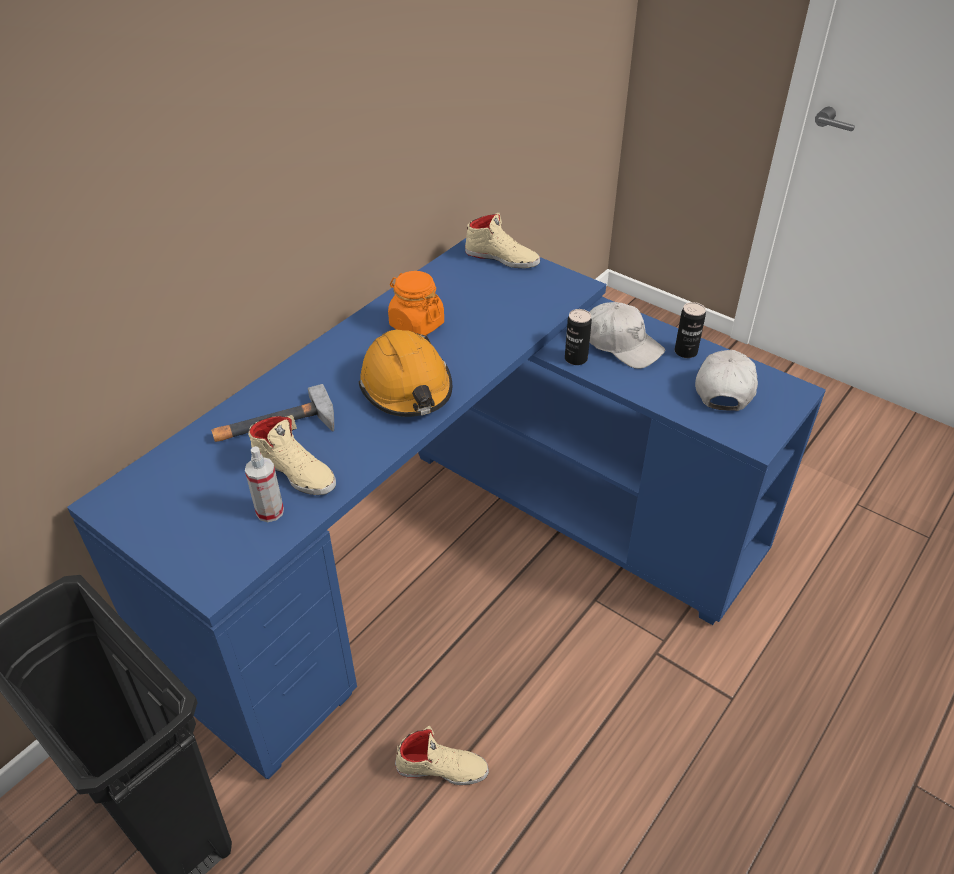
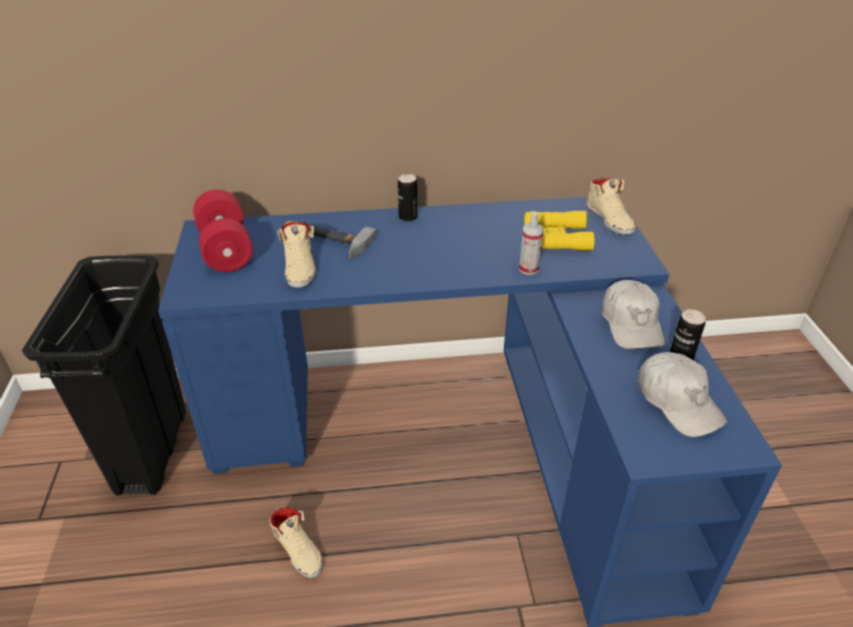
camera: 45 degrees right, 5 degrees down
(179, 505) = (226, 249): none -> red dumbbell
(270, 511) = (258, 279): spray bottle -> spray bottle (528, 269)
(407, 388) = (426, 261): orange hard hat -> none
(416, 325) = (487, 229): orange jar -> none
(485, 299) = (557, 238): none -> yellow binoculars
(576, 359) = (579, 313): can -> can (408, 217)
(724, 386) = (678, 402): white cap -> white cap turned 90 degrees clockwise

